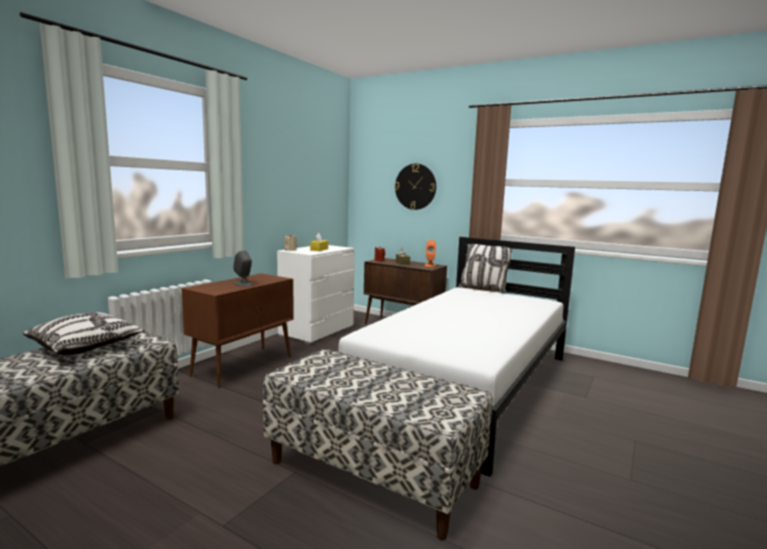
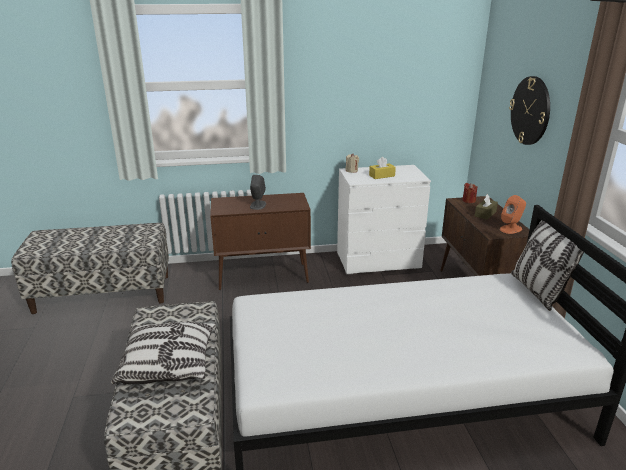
camera: 50 degrees right, 15 degrees up
(87, 346) = (116, 234): pillow -> pillow (168, 364)

